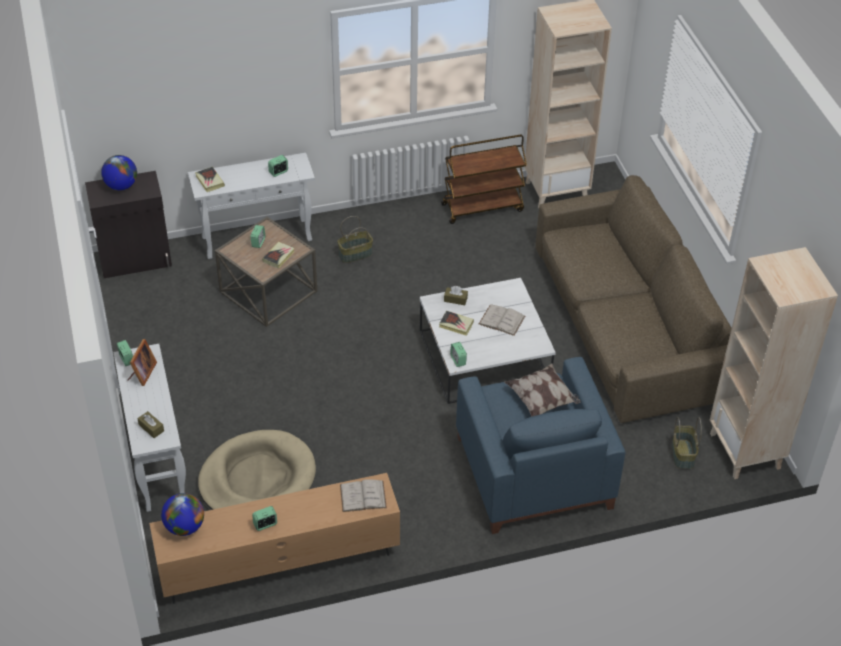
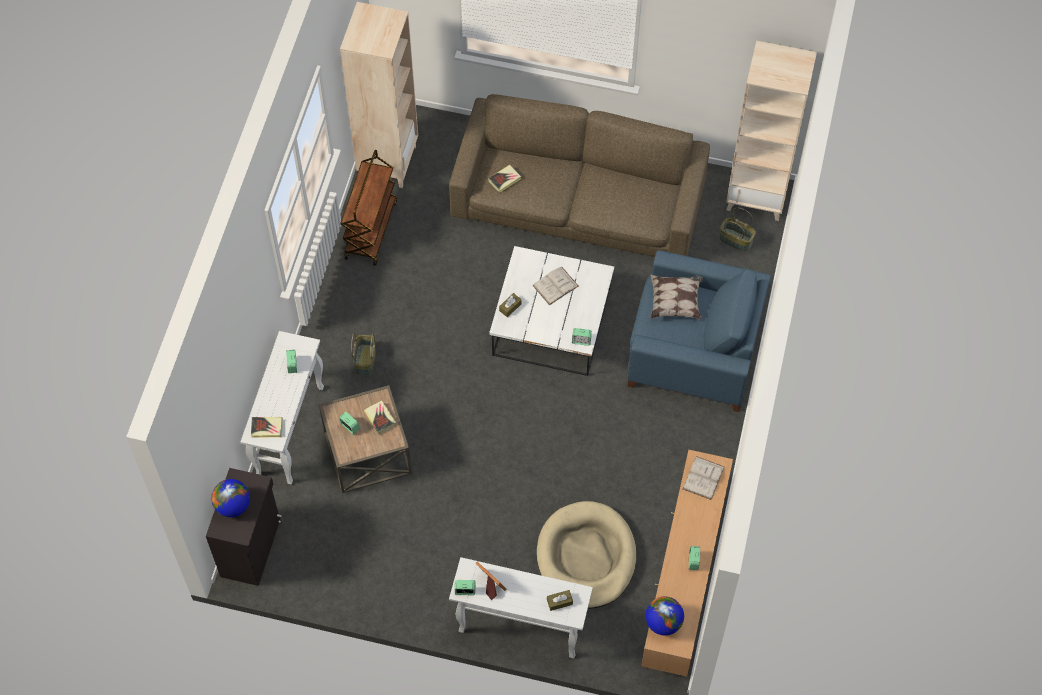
camera: 60 degrees left, 15 degrees up
(456, 325) = (540, 322): book -> book (504, 180)

